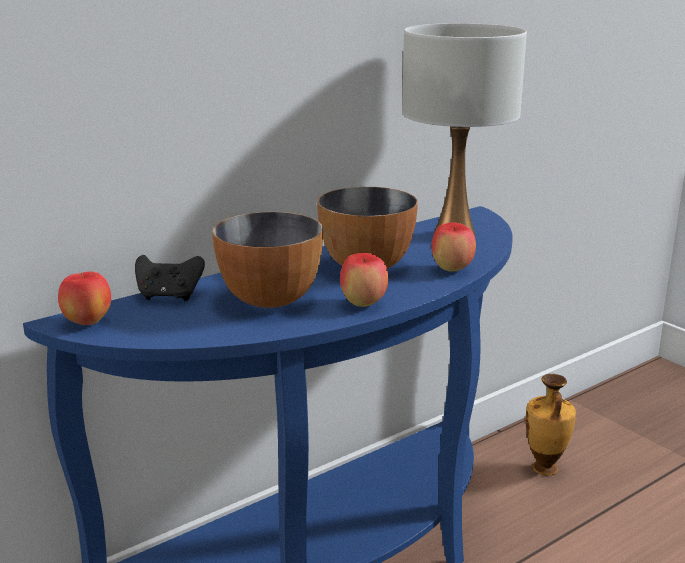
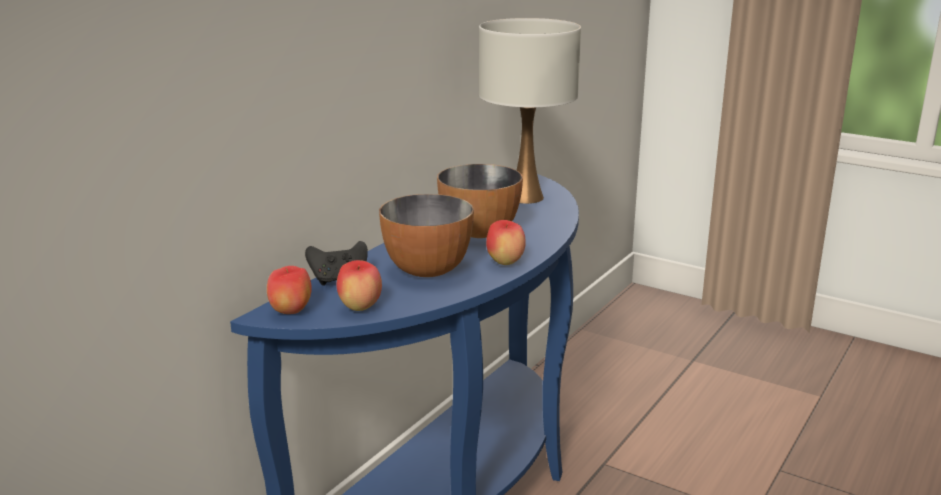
camera: 20 degrees left, 0 degrees up
(452, 269) = (549, 226): apple -> apple (360, 308)
(544, 469) = (588, 389): vase -> none

